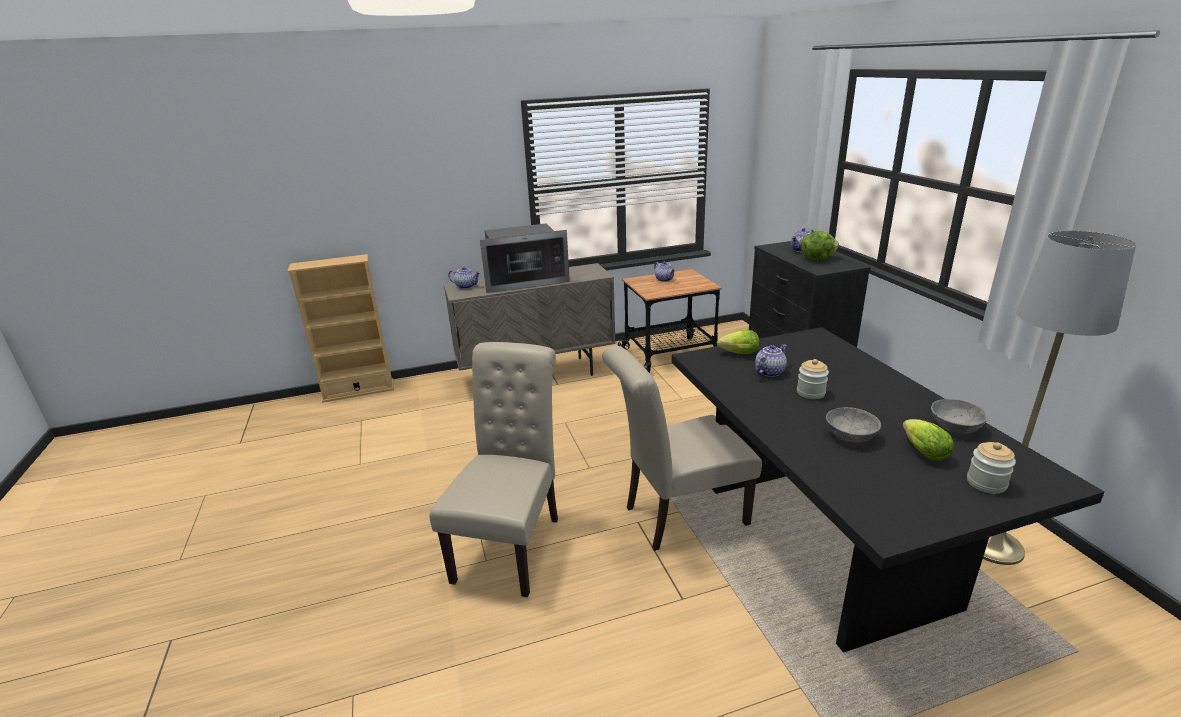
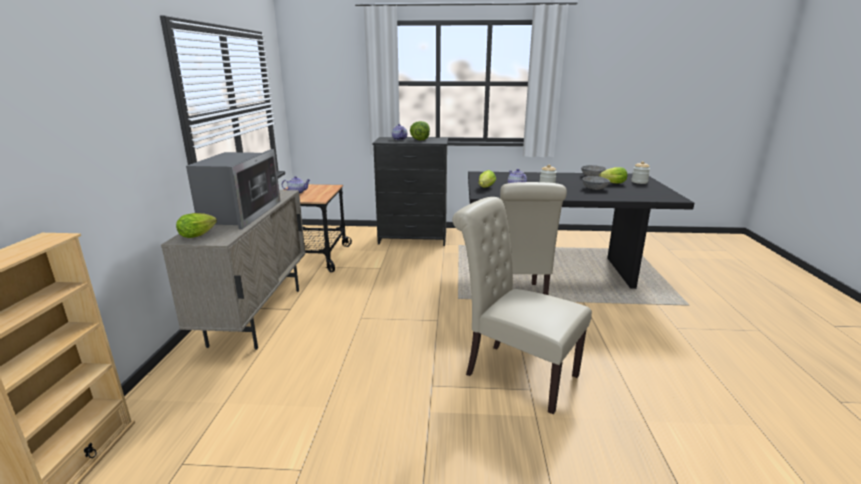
camera: 70 degrees left, 5 degrees down
(466, 286) = (199, 235): teapot -> lettuce
(993, 545) = (572, 241): grey floor lamp -> none

